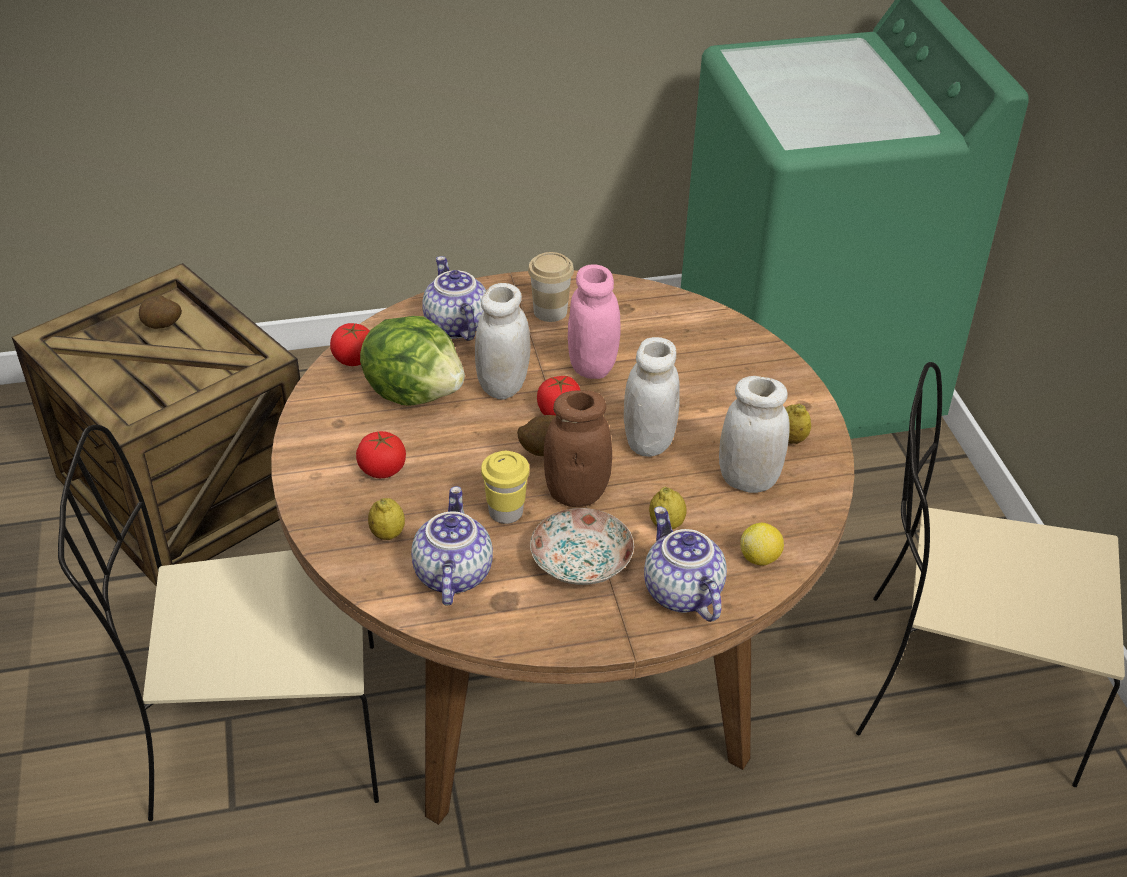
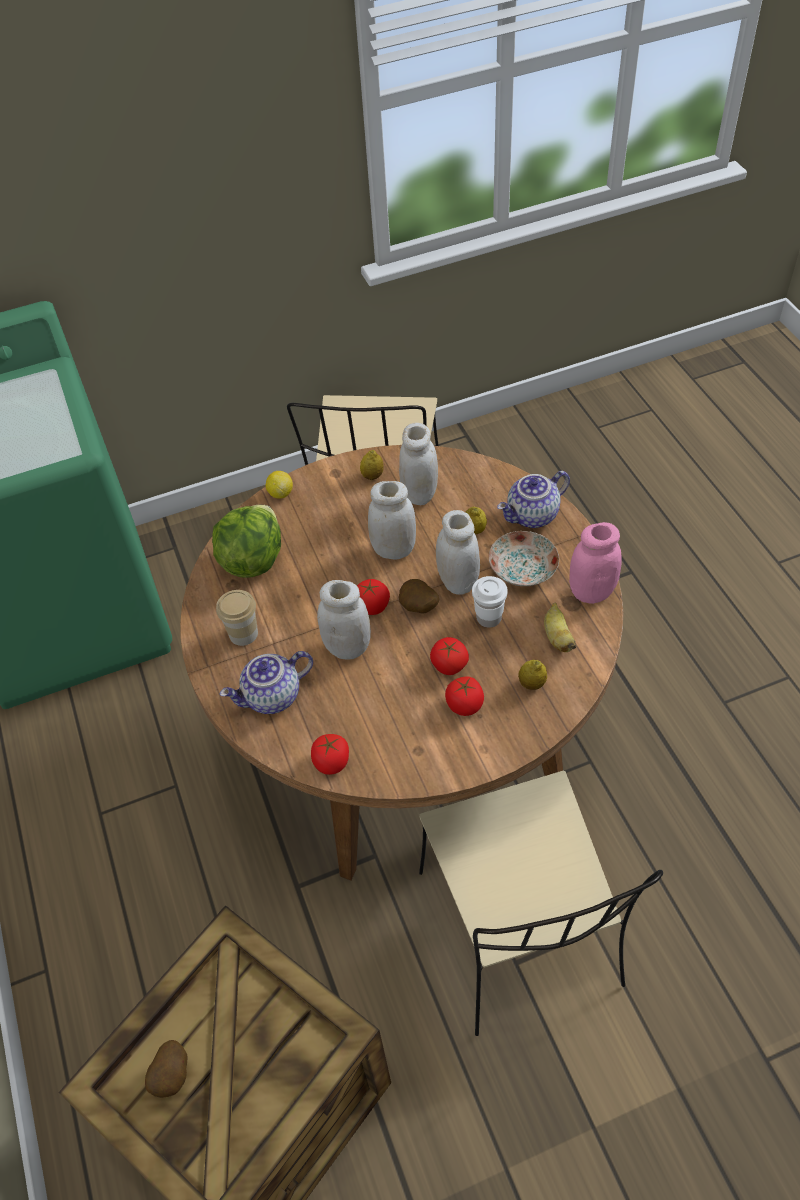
camera: 95 degrees left, 10 degrees up
(415, 391) = (366, 705): lettuce -> lettuce (252, 560)
(445, 465) = (449, 665): none -> tomato
(451, 573) = (557, 637): teapot -> banana
(506, 512) = (488, 618): yellow cup -> white cup
(576, 493) = (458, 581): brown jar -> white jar
(592, 366) = (312, 594): pink jar -> pink jar (591, 591)
(760, 558) = (490, 482): lemon -> lemon (280, 493)

